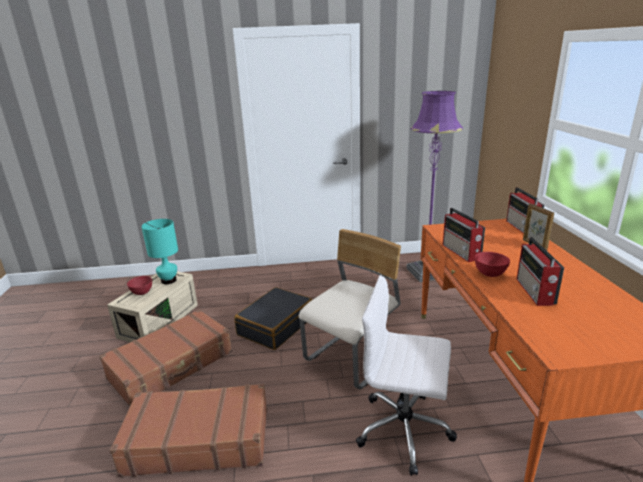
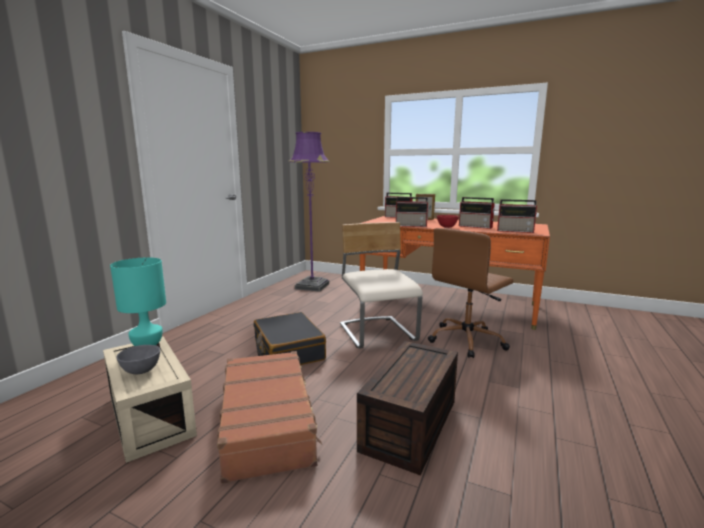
camera: 60 degrees left, 10 degrees down
(142, 292) = (140, 371): red bowl -> grey bowl
(198, 439) = (411, 426): brown suitcase -> brown storage box
(405, 430) = (467, 340): white office chair -> brown office chair
(548, 331) = (516, 231): none -> radio

